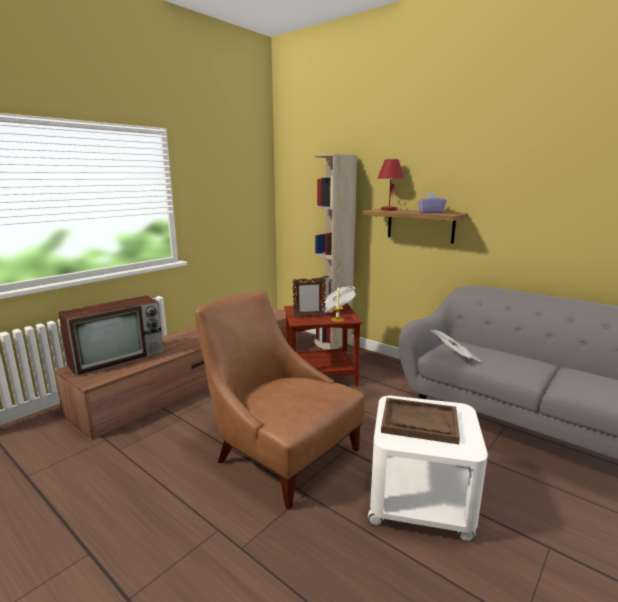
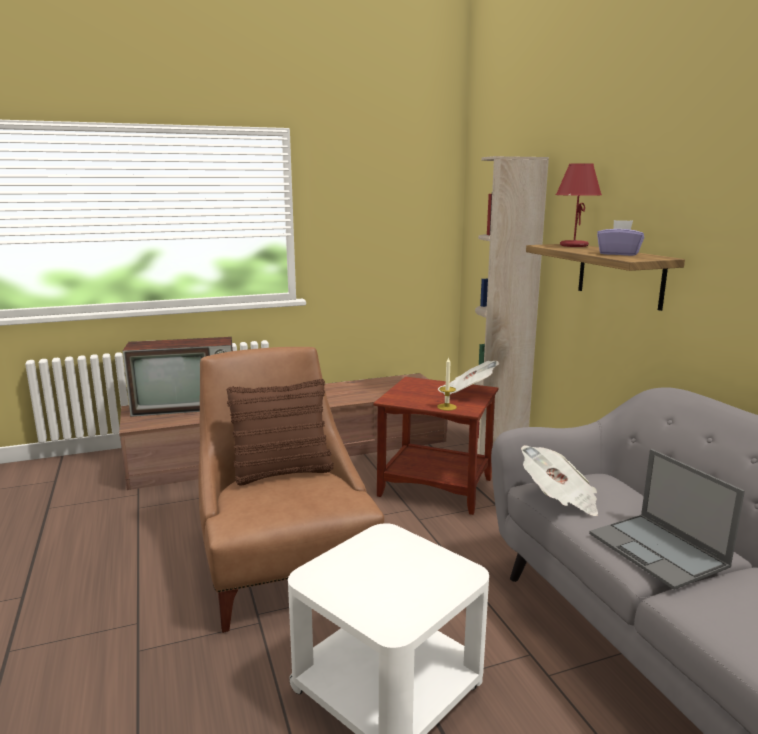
camera: 30 degrees right, 0 degrees up
(273, 384) = (283, 473): none -> brown pillow
(309, 317) = (413, 396): picture frame -> none
(419, 422) = (380, 569): brown tray -> none
(526, 370) = (658, 550): none -> laptop

